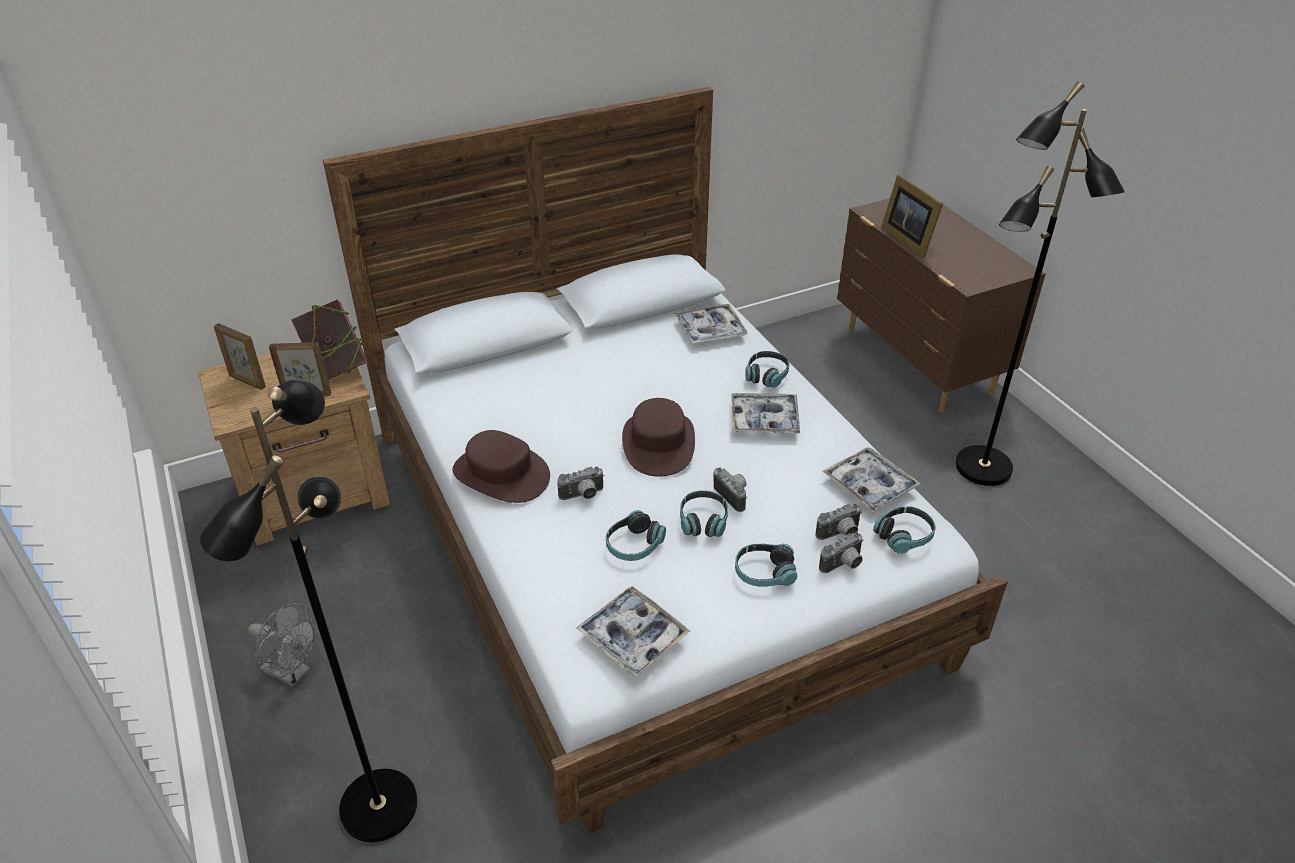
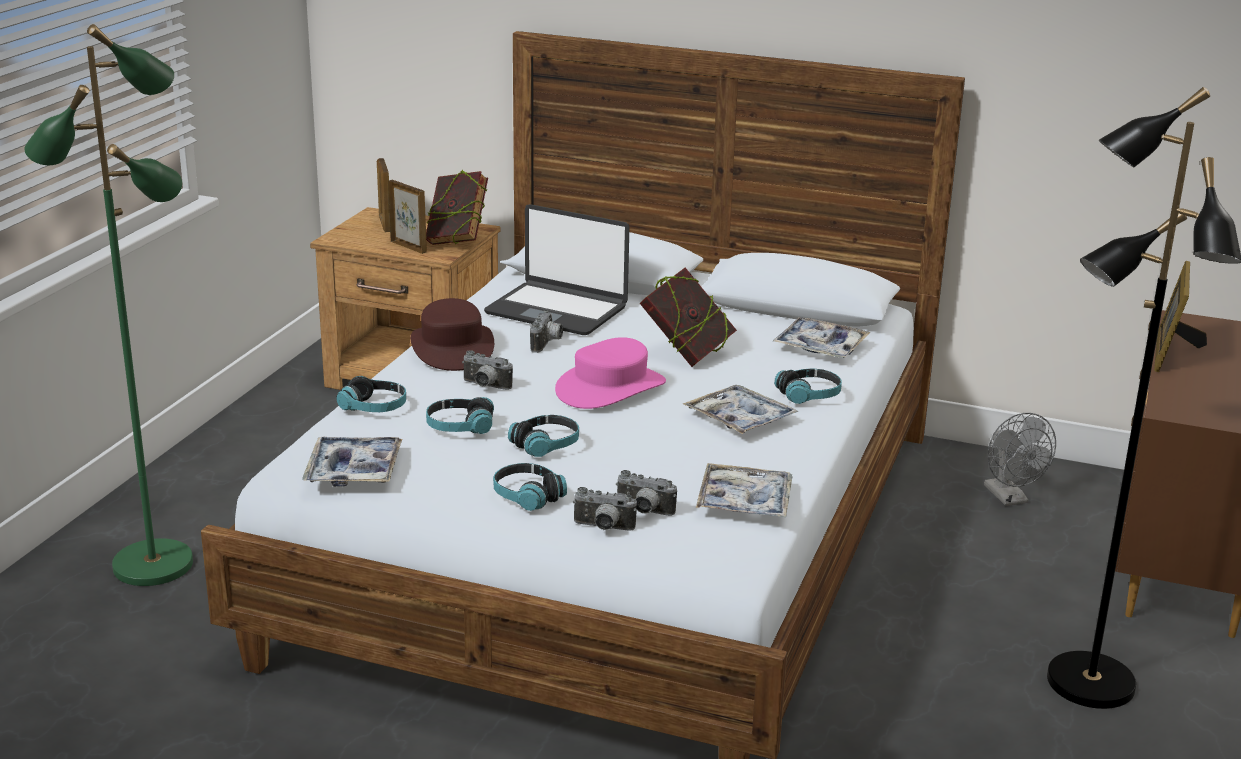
camera: 45 degrees right, 15 degrees down
(292, 673) = (226, 466): grey fan -> grey fan (1010, 498)
(377, 805) = (153, 563): black floor lamp -> green floor lamp
(510, 393) = (557, 310): none -> laptop
(649, 383) = (686, 354): none -> book
(658, 443) = (610, 388): brown hat -> pink hat
(733, 495) = (605, 446): camera -> camera (547, 344)
(904, 536) = (701, 544): headphones -> headphones (374, 407)

